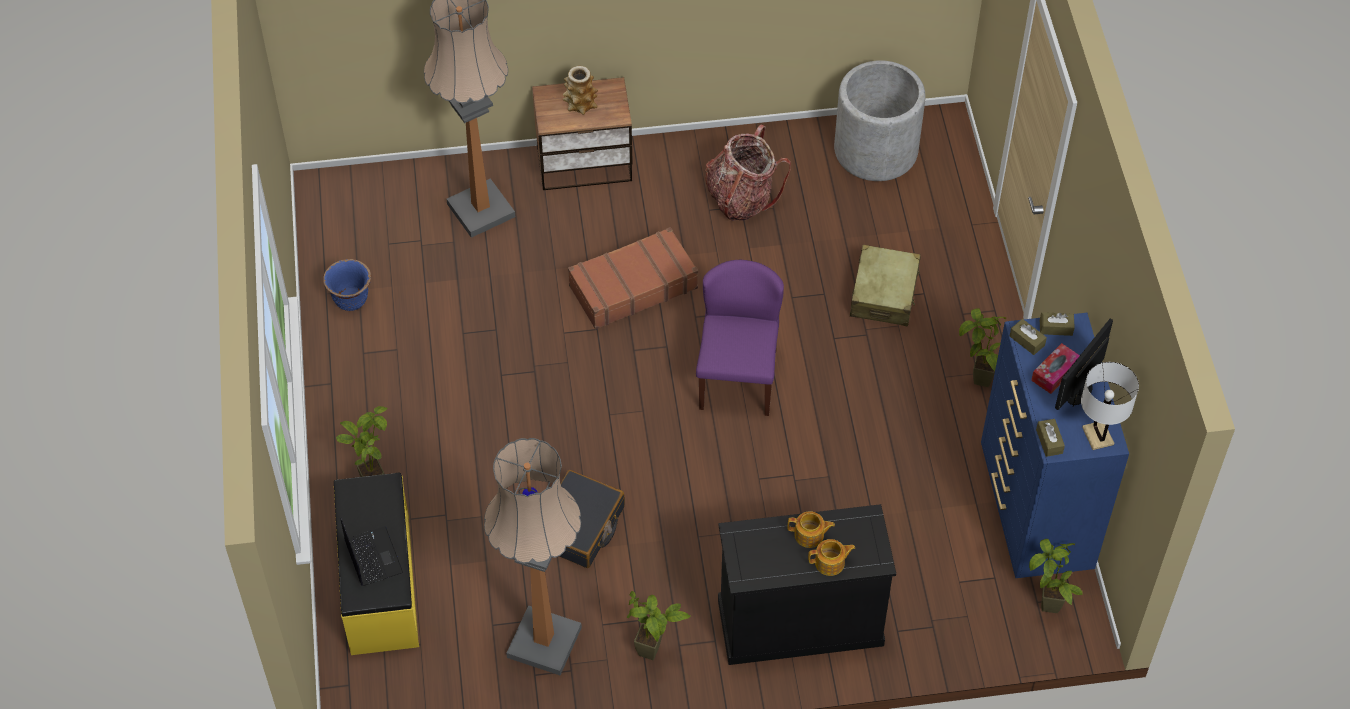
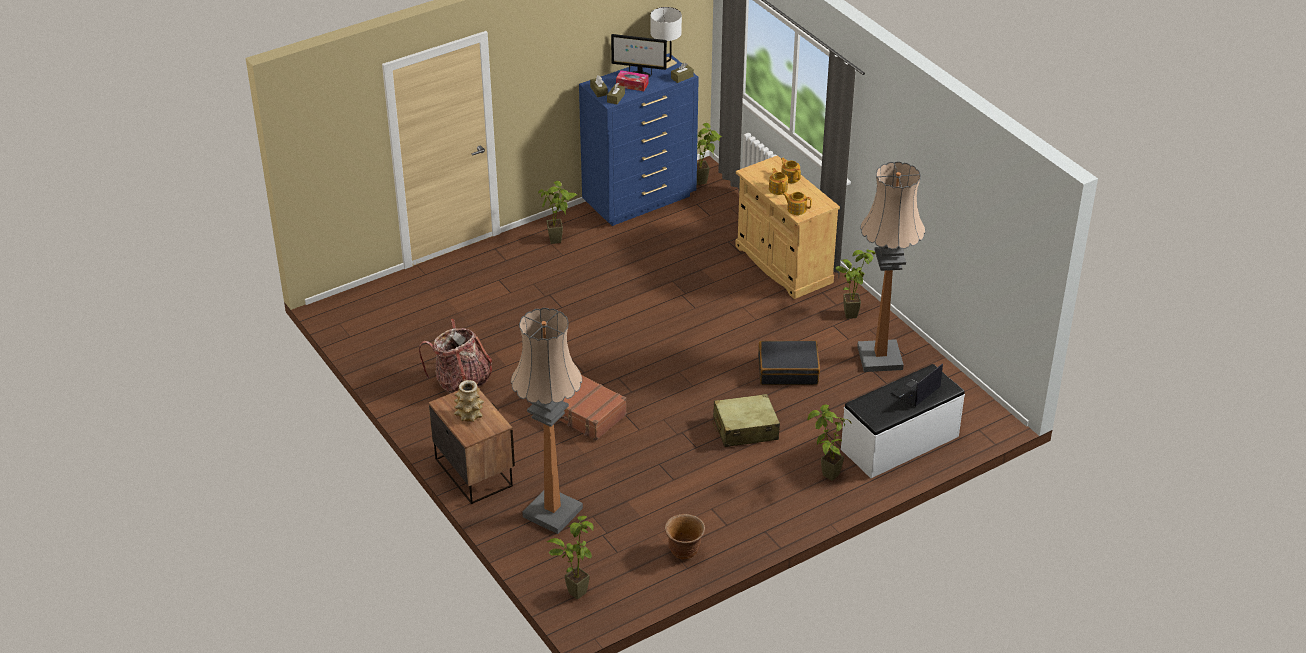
camera: 115 degrees left, 15 degrees down
(351, 300) = (684, 551): blue planter -> brown planter
(362, 191) = (574, 588): none -> potted plant
(379, 584) = (900, 443): yellow bench -> white bench
(737, 378) = (623, 339): purple chair -> none
(750, 536) = (796, 209): none -> teapot
(800, 622) = (783, 264): black cabinet -> beige cabinet
(876, 150) = (378, 332): grey planter -> none
(884, 294) = (510, 296): beige suitcase -> beige suitcase (745, 429)

